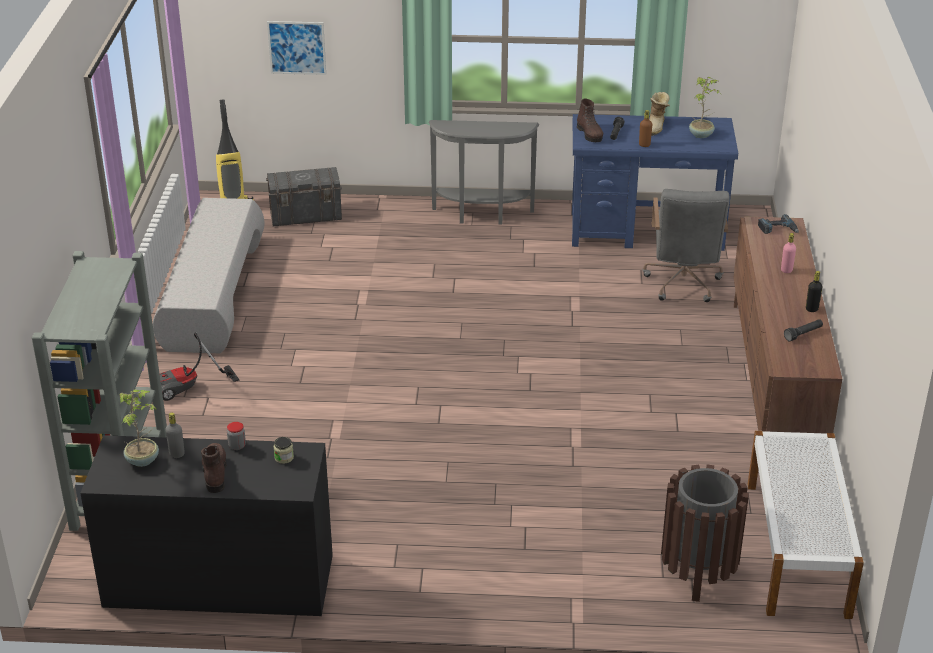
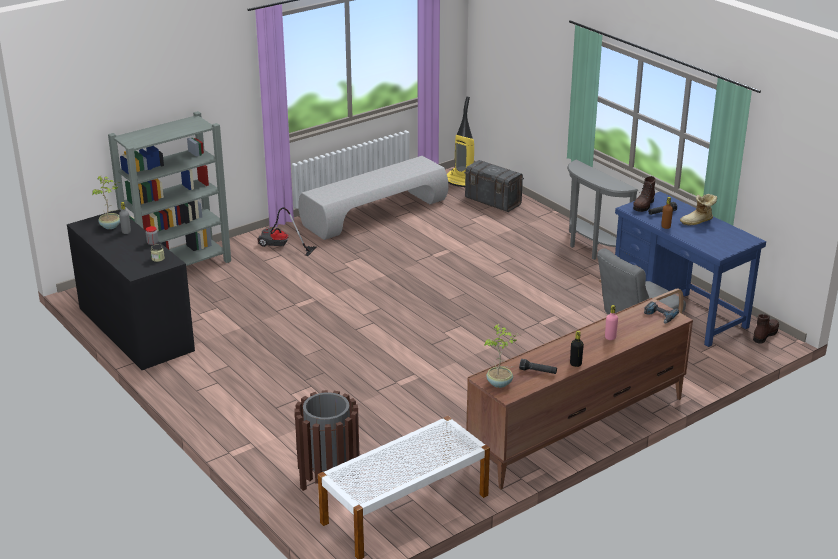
camera: 50 degrees right, 5 degrees down
(215, 473) = (122, 247): brown boot -> brown boot (765, 335)
(297, 47) = (521, 76): picture -> none
(701, 135) = (719, 239): potted plant -> potted plant (500, 383)

